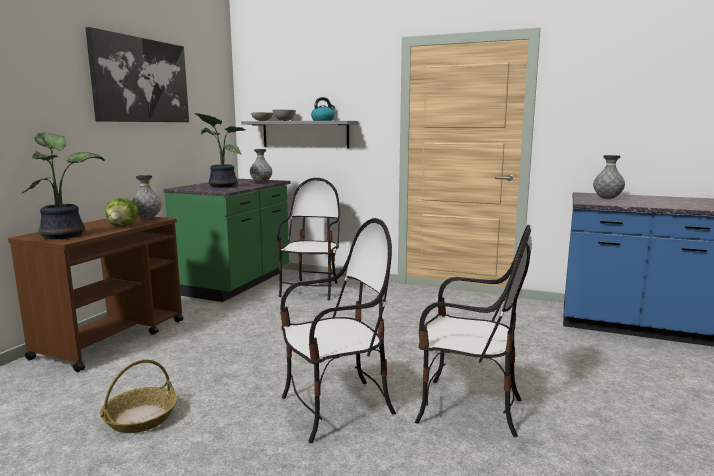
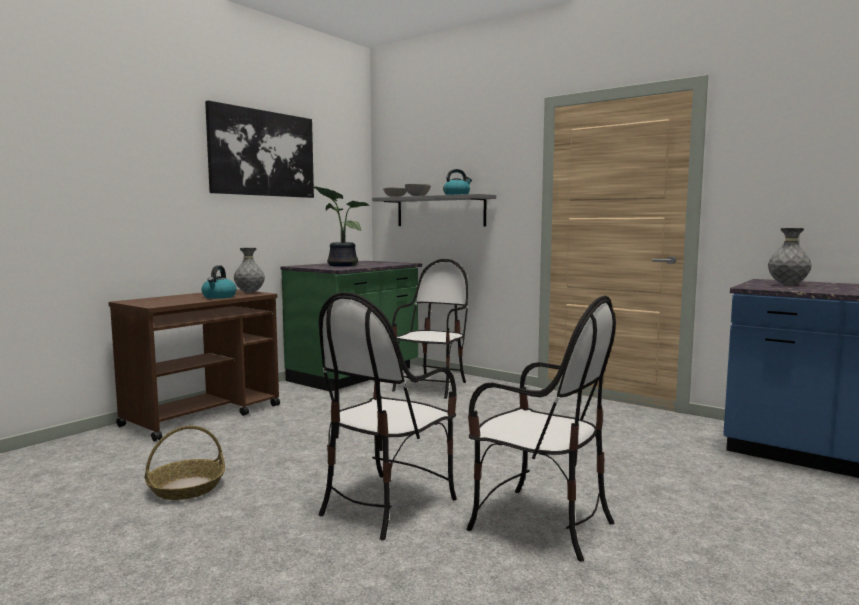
camera: 15 degrees right, 5 degrees down
(64, 235) = (158, 301): potted plant -> none
(123, 225) = (219, 297): lettuce -> kettle
(261, 183) = (386, 264): grey vase -> none
(336, 408) = (386, 504): chair -> chair turned 135 degrees clockwise

